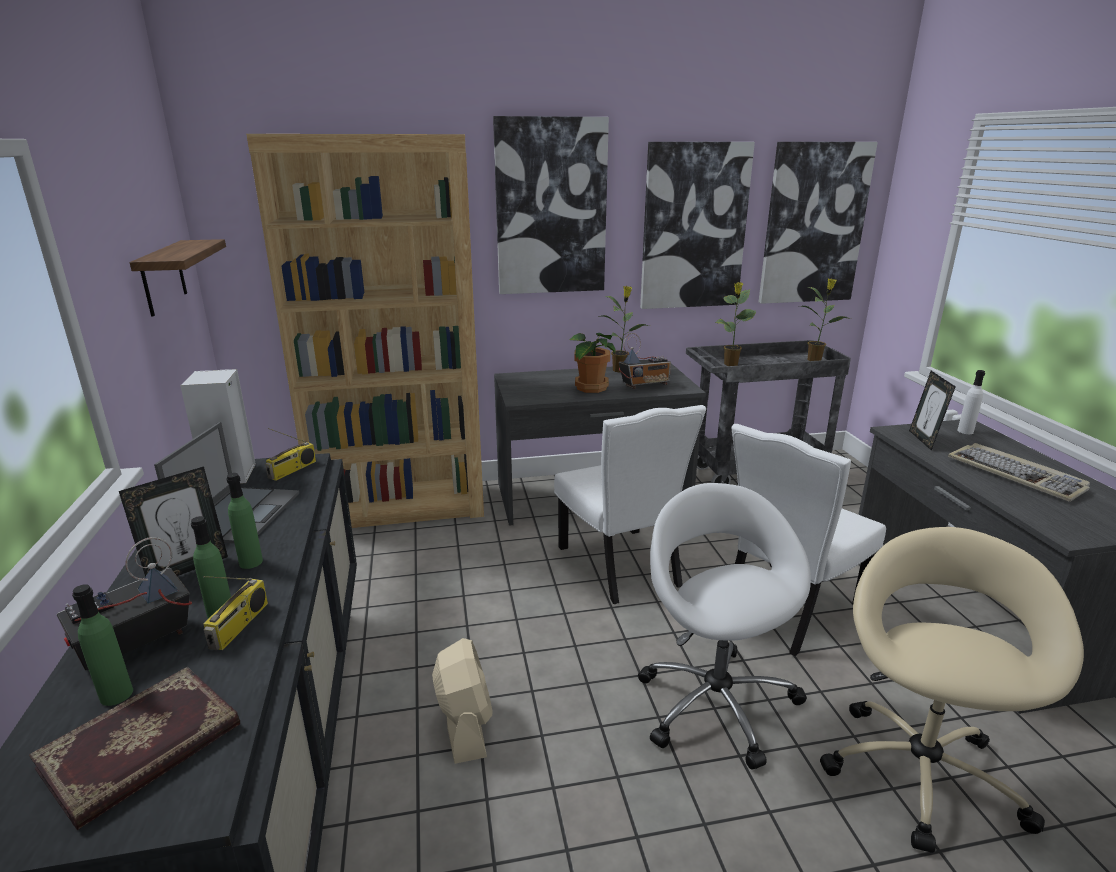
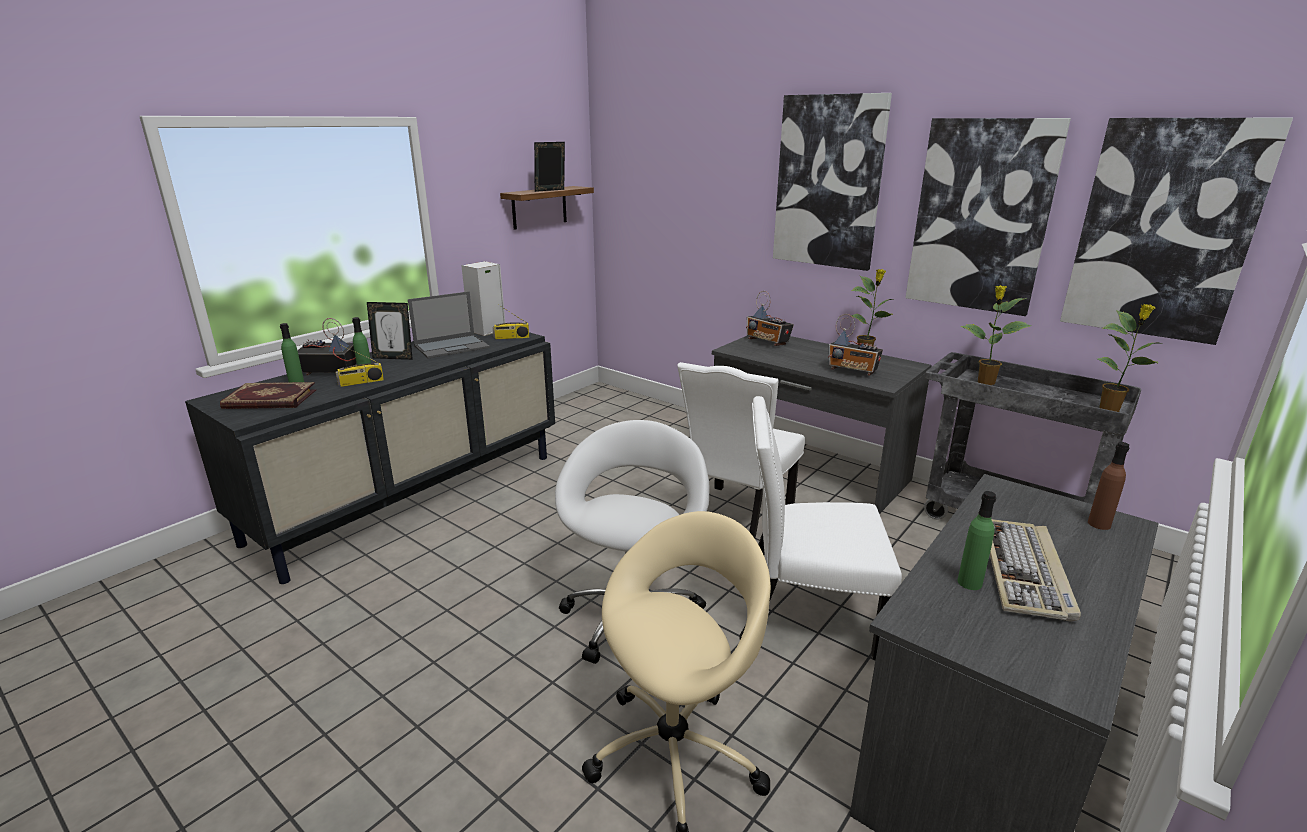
camera: 50 degrees right, 0 degrees up
(251, 562) = (413, 364): green bottle -> green bottle (969, 583)
(401, 507) = (668, 418): brown bookcase -> none
(465, 724) = (505, 534): beige fan -> none
(530, 382) = (767, 342): none -> radio
(590, 388) = (802, 359): potted plant -> none
(924, 440) = (1010, 505): picture frame -> picture frame (551, 190)
(965, 431) = (1099, 524): white bottle -> brown bottle

